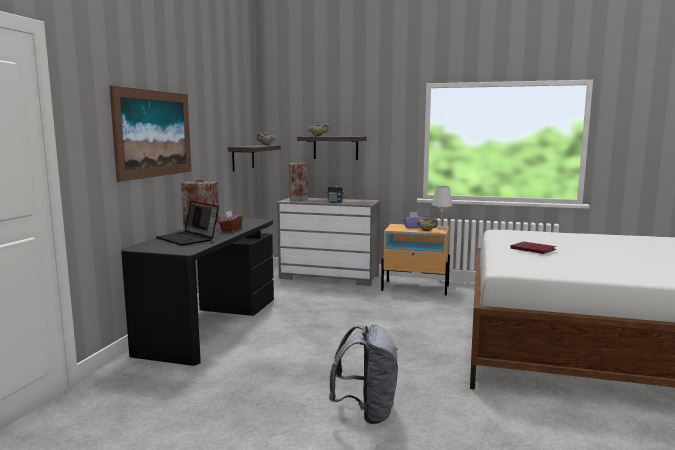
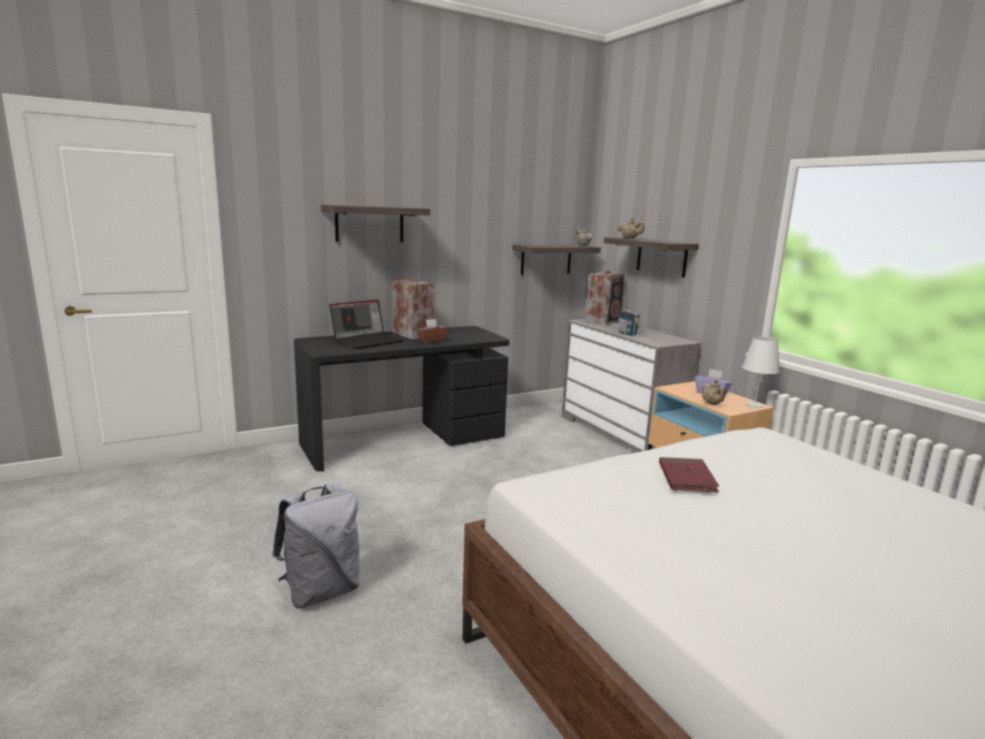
camera: 45 degrees right, 5 degrees up
(154, 133) = (369, 224): picture -> shelf
(188, 239) = (368, 341): laptop -> laptop turned 135 degrees counterclockwise

